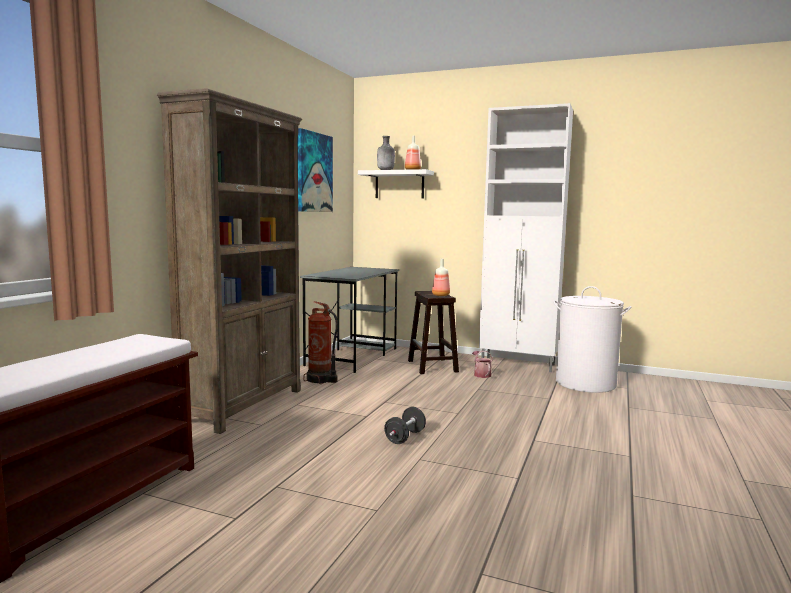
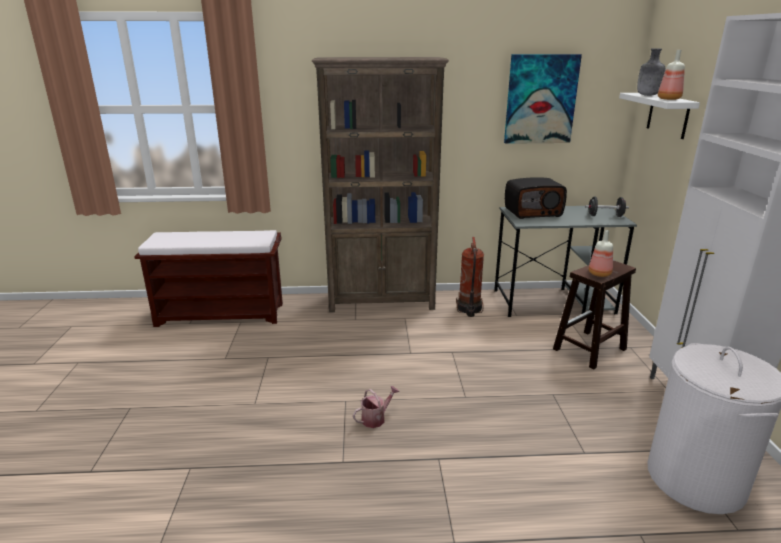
camera: 65 degrees right, 15 degrees up
(332, 274) = (533, 212): none -> radio
(405, 437) = (382, 383): black dumbbell -> black dumbbell (605, 216)
(481, 374) = (607, 386): watering can -> watering can (376, 418)

